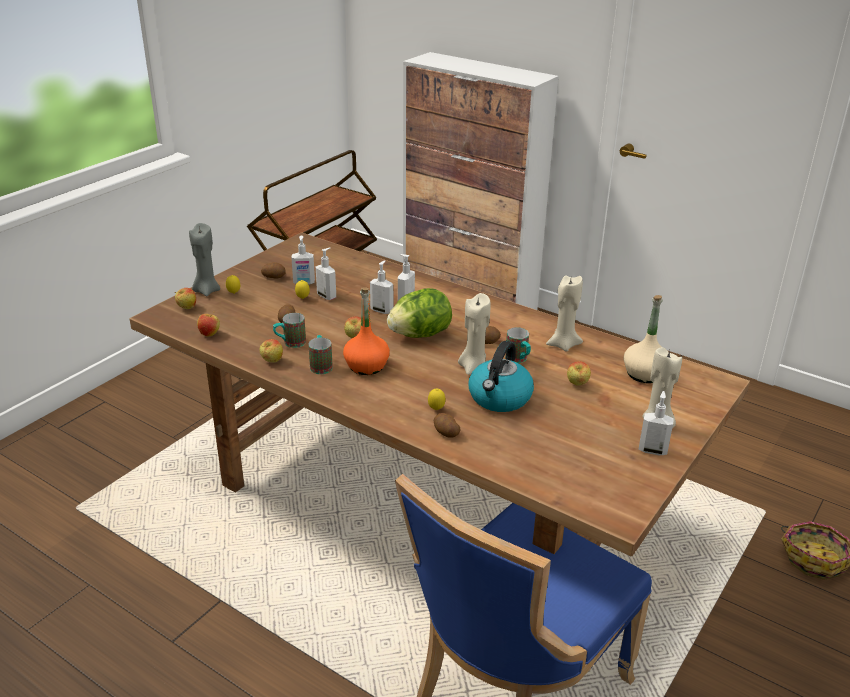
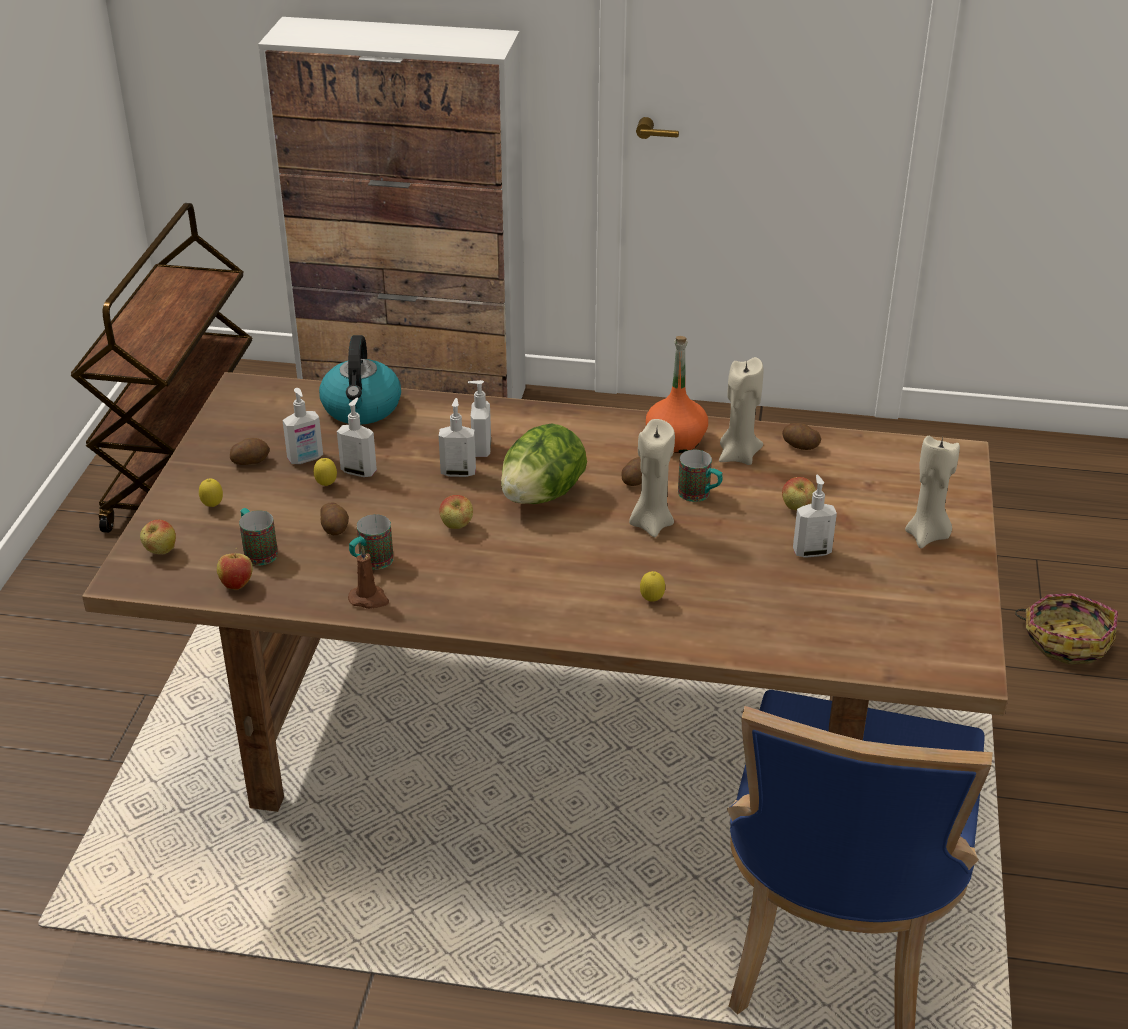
camera: 25 degrees left, 5 degrees up
(206, 290) = (165, 514): grey candle -> none
(272, 361) = (369, 599): apple -> brown candle
(321, 365) = (444, 584): mug -> mug (257, 551)
(366, 366) = (508, 565): orange bottle -> orange bottle (675, 440)
(445, 433) = (689, 629): potato -> potato (799, 446)
(499, 398) = (718, 559): kettle -> kettle (362, 408)
(644, 374) = (865, 469): beige bottle -> none
(652, 450) = (946, 572): soap dispenser -> soap dispenser (811, 551)

